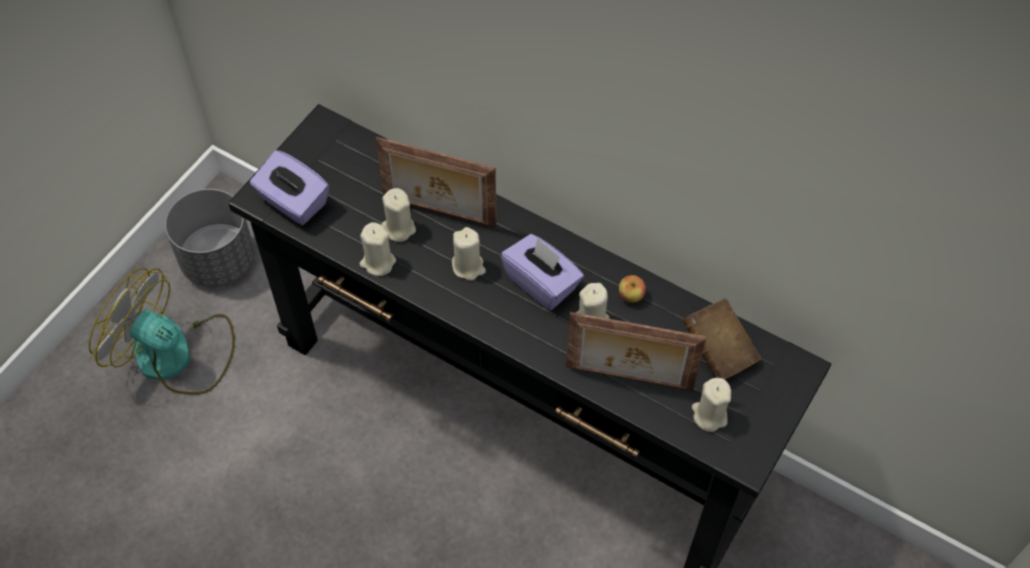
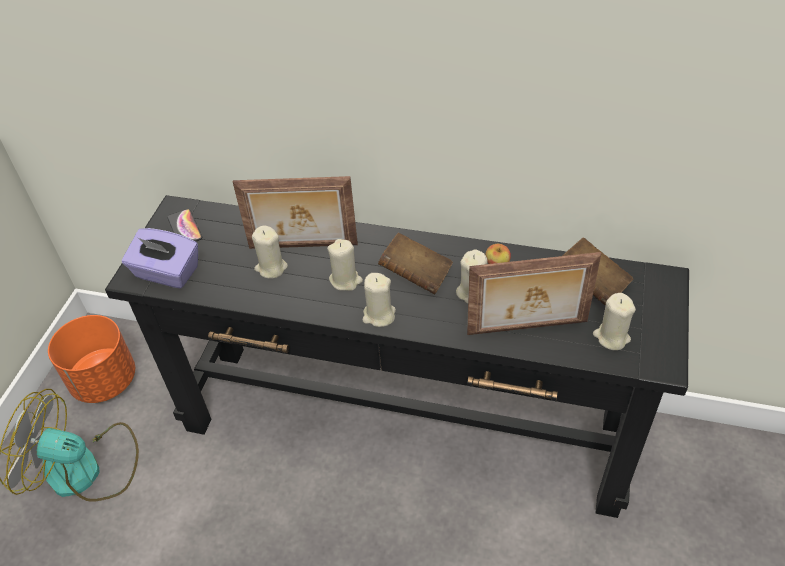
camera: 15 degrees left, 10 degrees down
(218, 260) = (104, 381): grey planter -> orange planter
(326, 152) = (185, 228): none -> phone
(378, 262) = (262, 299): beige candle -> beige candle (379, 315)
(542, 283) = (416, 275): purple tissue box -> brown book

